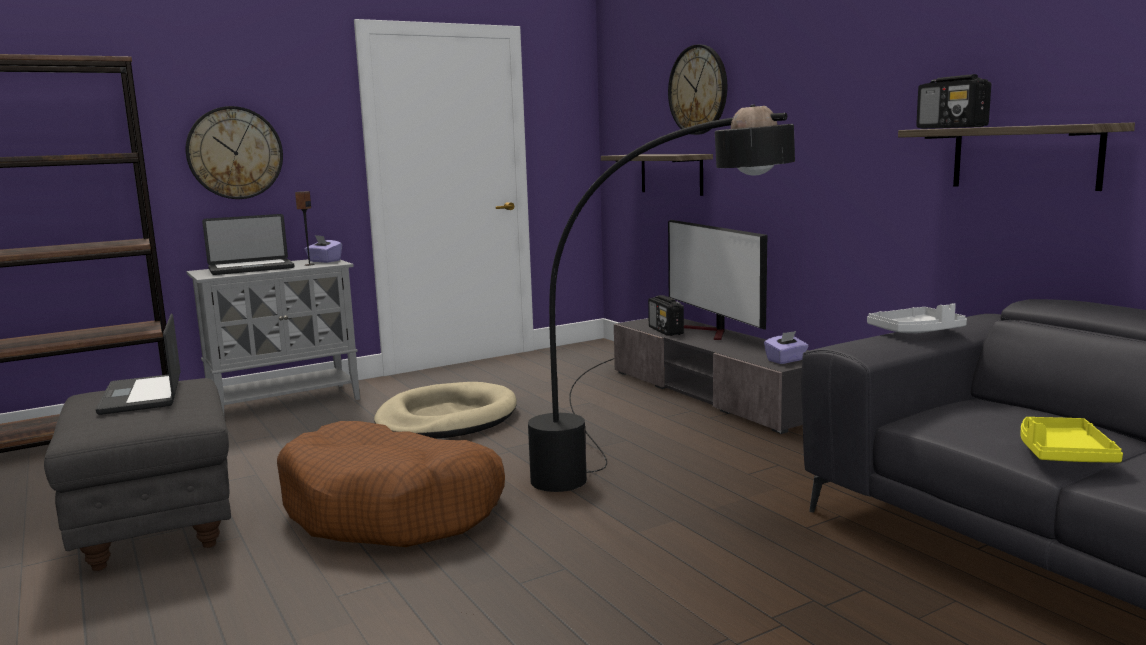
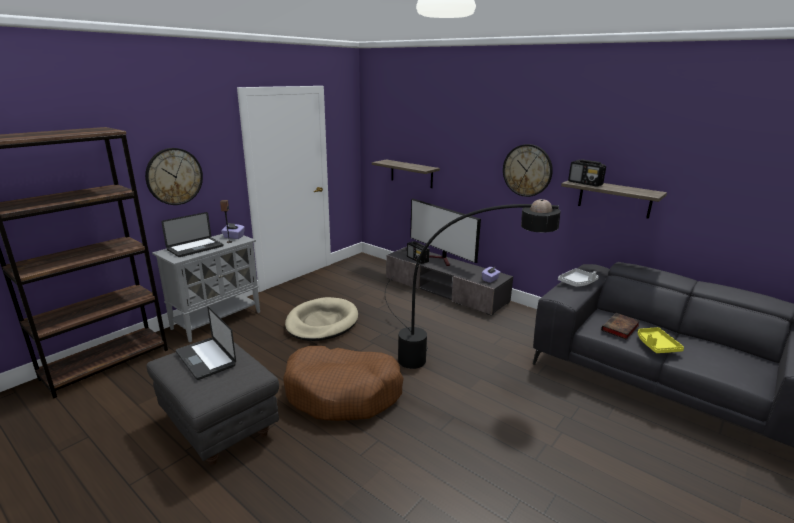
camera: 20 degrees left, 10 degrees up
(698, 90) = (431, 133): wall clock -> wall clock (527, 170)
(991, 423) = (620, 328): none -> book

